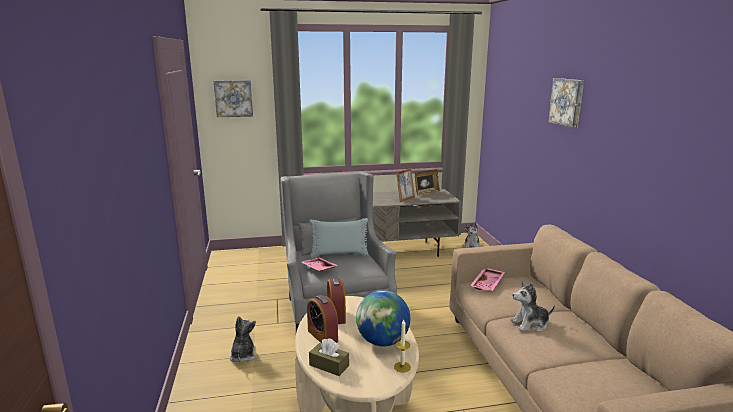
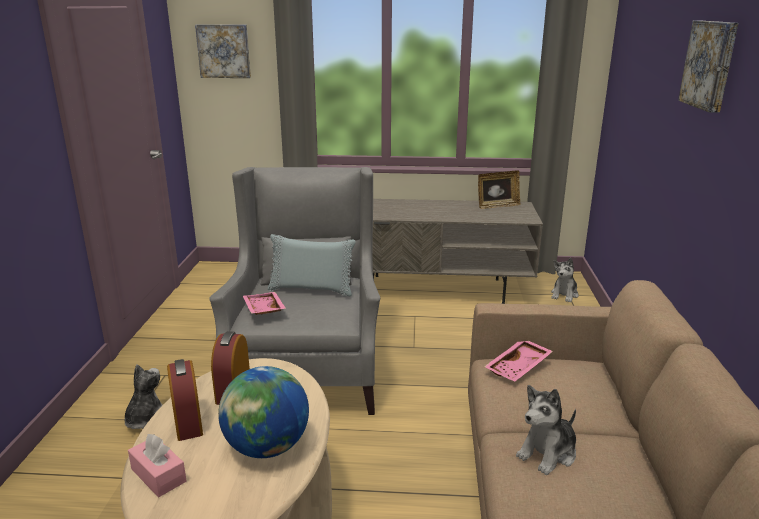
camera: 15 degrees right, 5 degrees up
(329, 365) = (158, 475): brown tissue box -> pink tissue box
(402, 367) = (263, 500): candle -> none
(405, 199) = (458, 213): picture frame -> none
(530, 324) = (548, 453): plush toy -> plush toy turned 45 degrees counterclockwise

